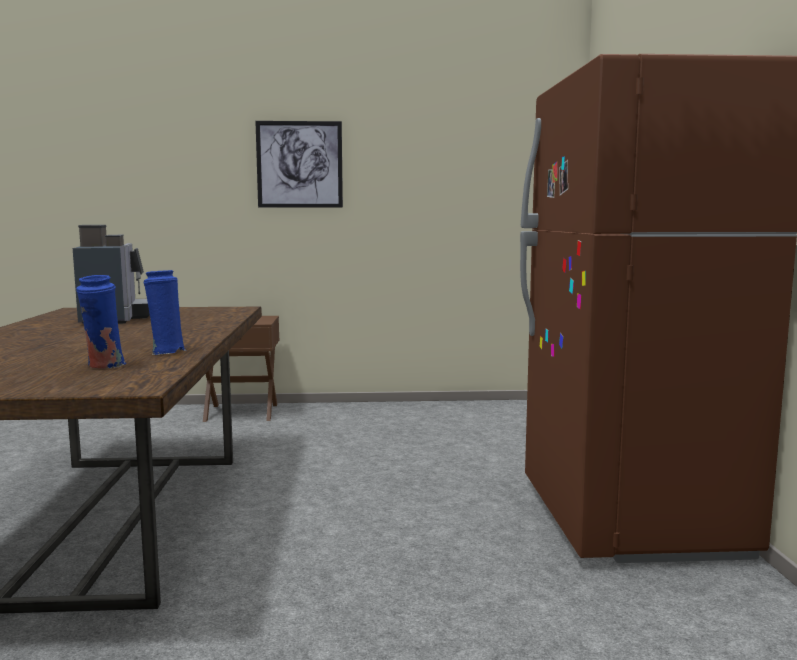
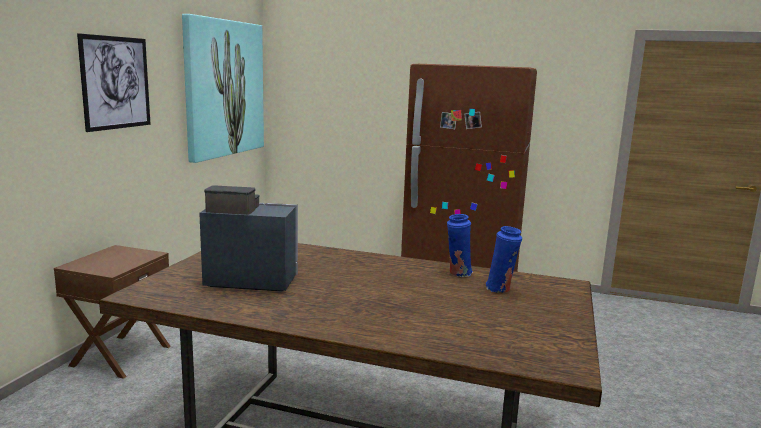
camera: 70 degrees left, 5 degrees up
(482, 174) = (224, 88): none -> picture

